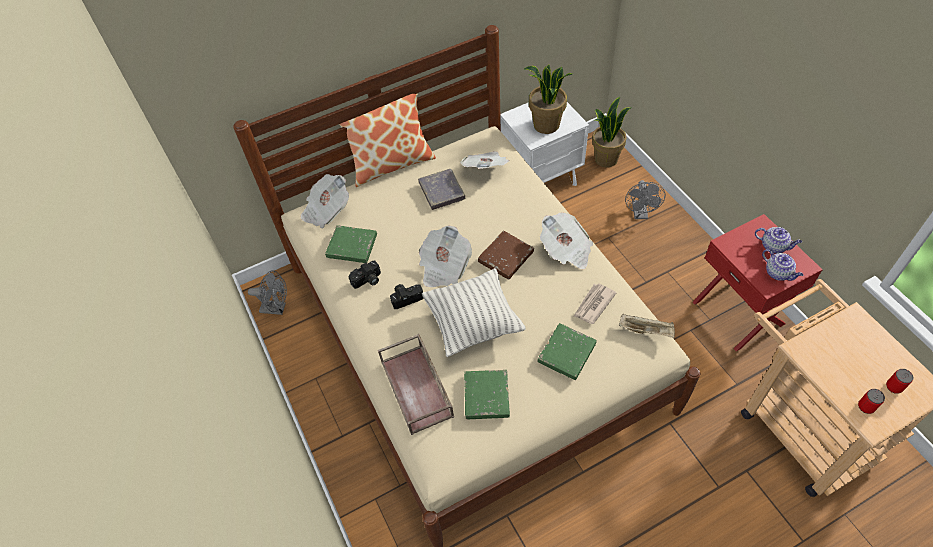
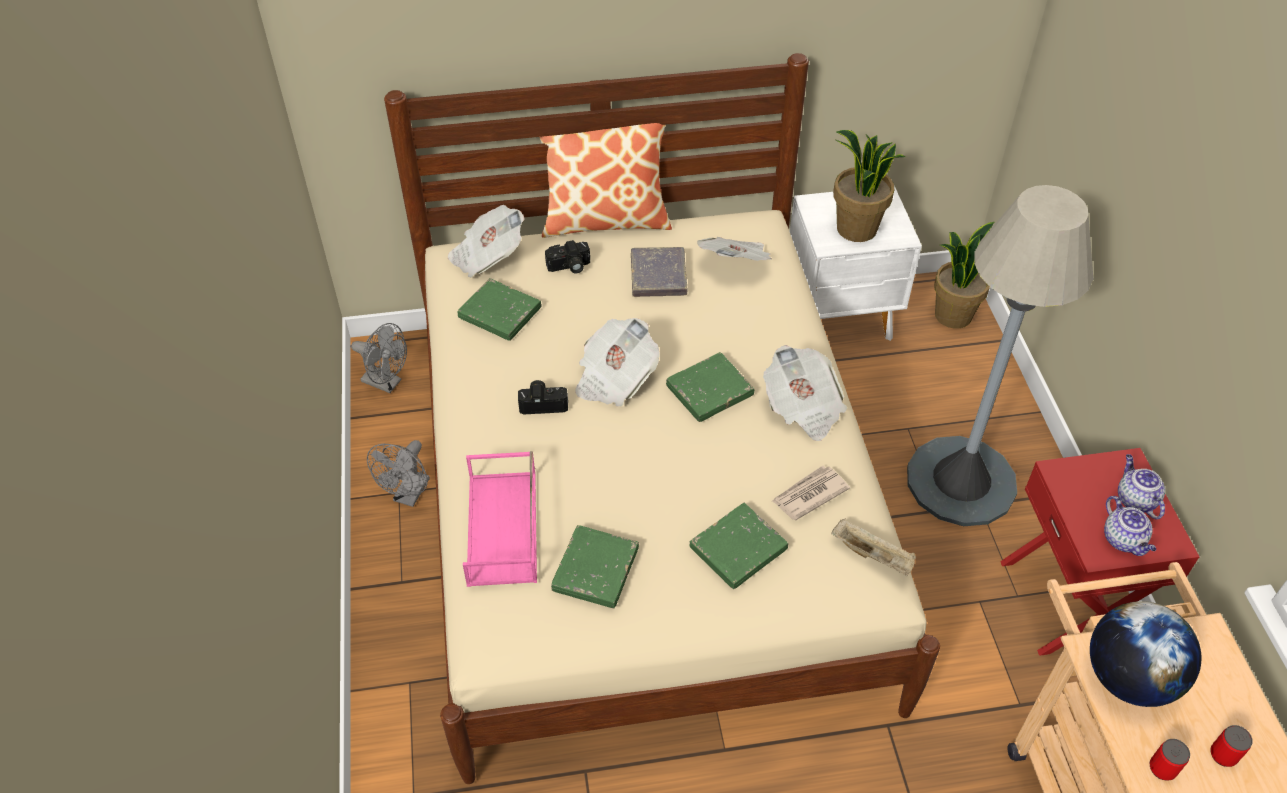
camera: 15 degrees right, 5 degrees down
(367, 281) = (500, 365): camera -> camera (569, 267)
(418, 389) = (504, 529): brown tray -> pink tray
(473, 323) = (622, 465): pillow -> none
(506, 257) = (709, 391): brown book -> green book
(640, 214) = (973, 409): grey fan -> grey fan (409, 495)
(651, 260) = (960, 481): none -> grey floor lamp
(774, 246) = (1134, 499): teapot -> teapot turned 150 degrees counterclockwise
(825, 359) = (1128, 678): none -> globe

